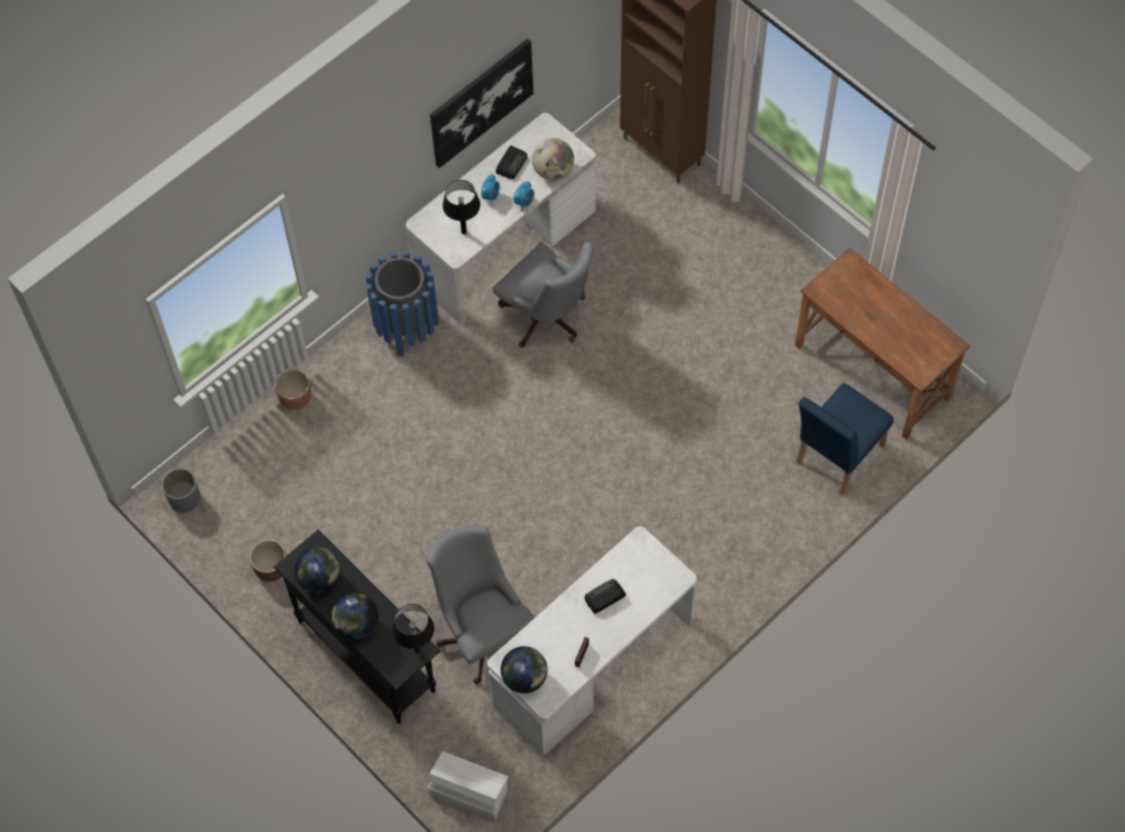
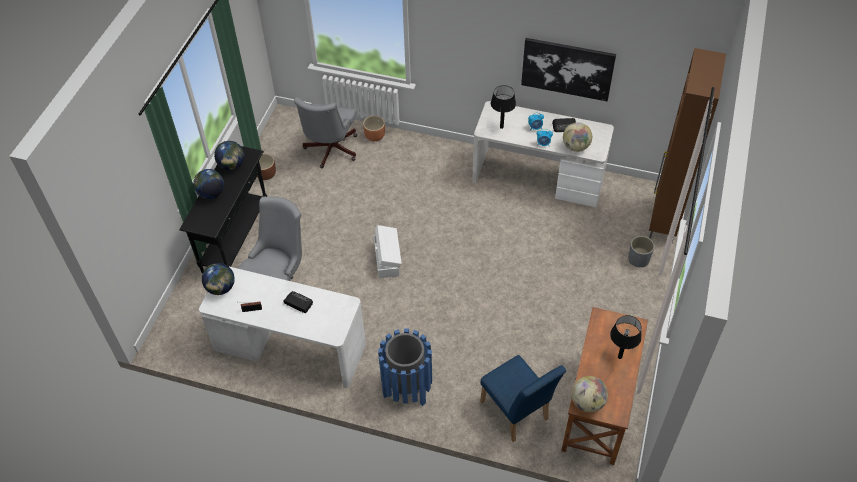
camera: 60 degrees right, 10 degrees down
(185, 499) = (286, 122): grey planter -> grey planter (638, 259)
(406, 328) = (451, 160): blue trash can -> blue trash can (407, 388)
(417, 649) = (210, 227): black table lamp -> black table lamp (620, 356)
(468, 791) = (174, 324): white storage box -> white storage box (387, 259)
(547, 318) = (505, 219): grey office chair -> grey office chair (330, 151)
(835, 459) = (517, 414): blue chair -> blue chair turned 135 degrees counterclockwise
(919, 365) = (587, 402): none -> globe

